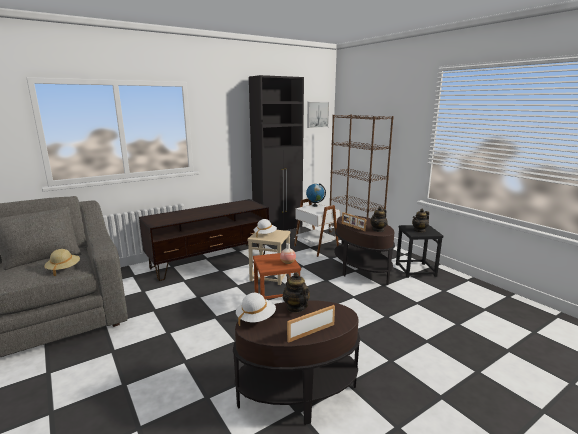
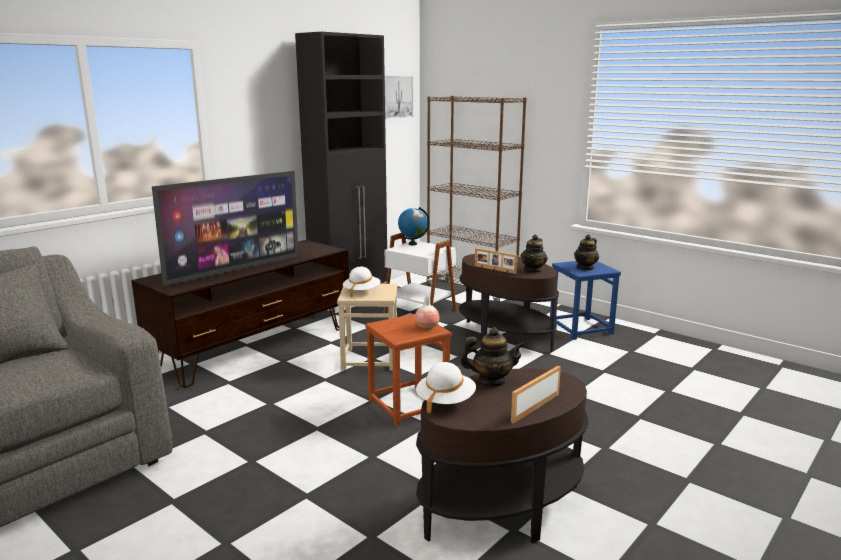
camera: 15 degrees left, 0 degrees up
(63, 269) = (61, 373): beige hat -> none
(196, 215) = (235, 270): none -> television
(296, 307) = (491, 381): teapot -> teapot turned 135 degrees clockwise
(415, 270) = (580, 328): black stool -> blue stool

